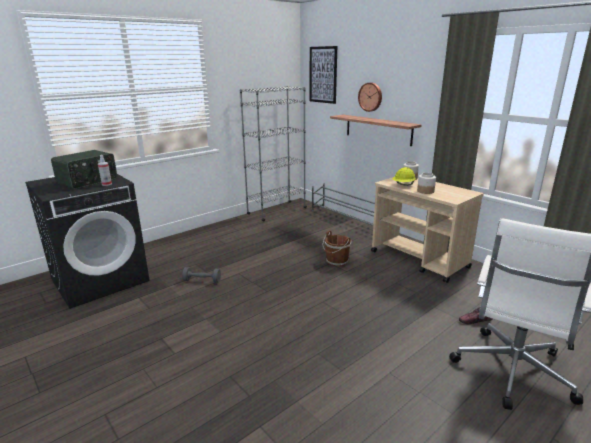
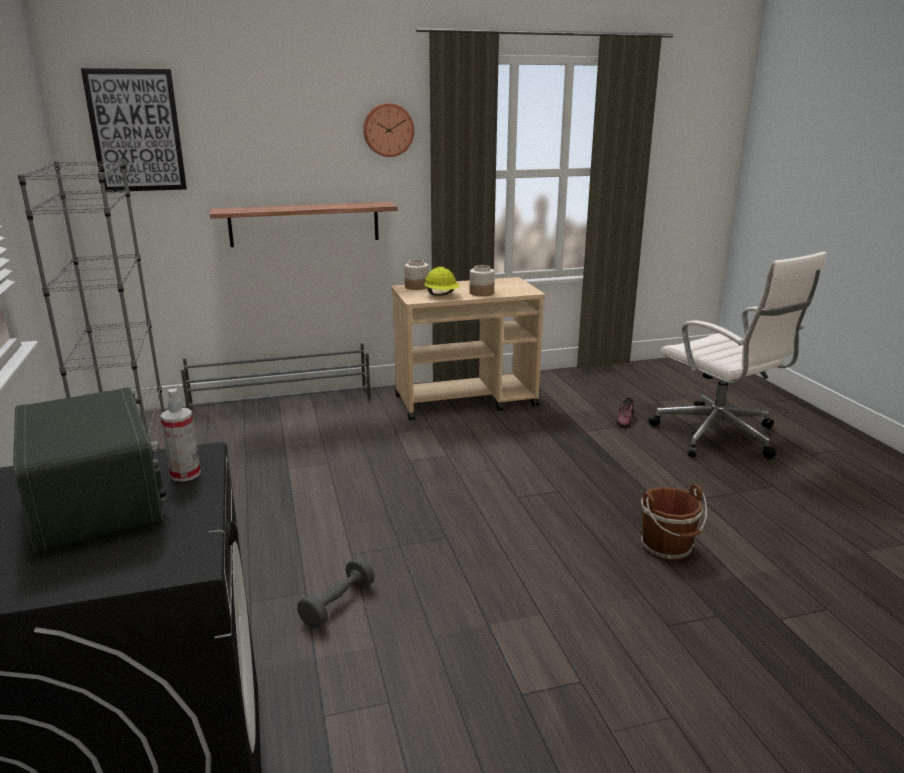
camera: 65 degrees left, 0 degrees up
(336, 261) = (410, 454): brown bucket -> brown bucket (667, 548)
(370, 97) = (278, 167): wall clock -> wall clock (388, 130)

